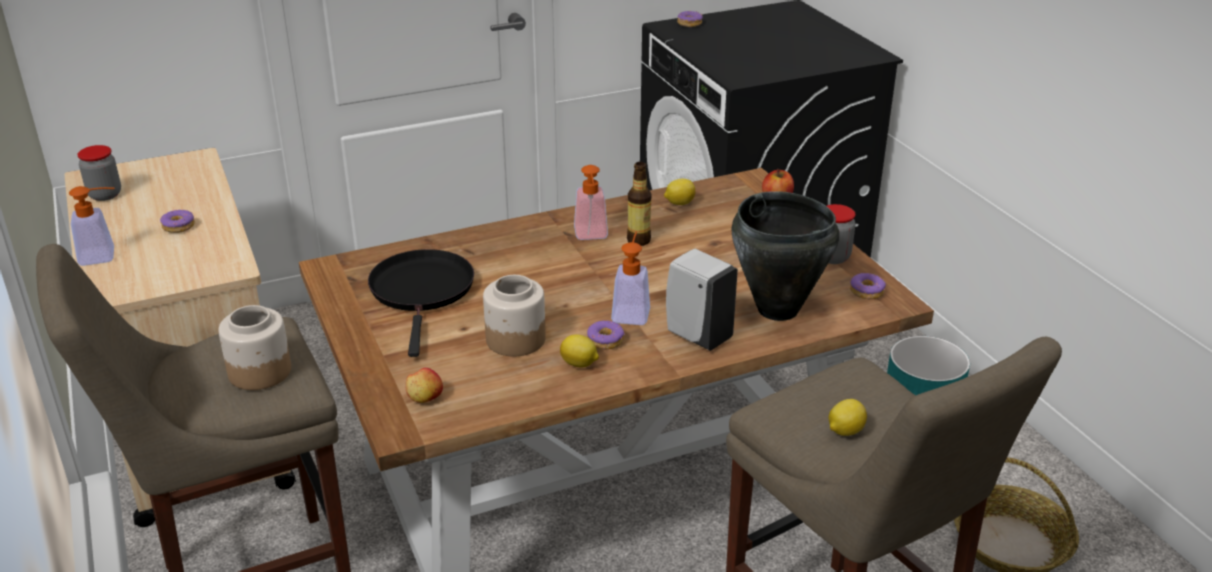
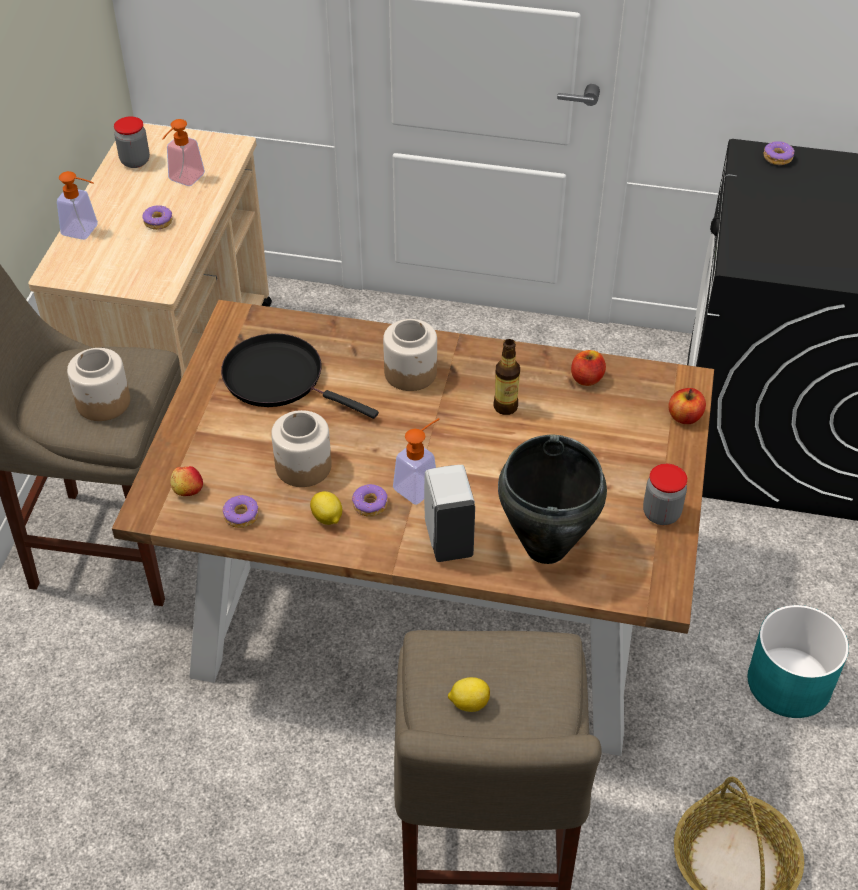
camera: 35 degrees right, 15 degrees up
(422, 292) = (279, 378): black frying pan -> black frying pan turned 90 degrees counterclockwise
(535, 247) = (411, 372): none -> jar
(591, 236) = (469, 382): soap dispenser -> soap dispenser (183, 180)
(679, 203) = (586, 378): lemon -> apple
(867, 292) = (649, 570): donut -> donut (241, 516)

